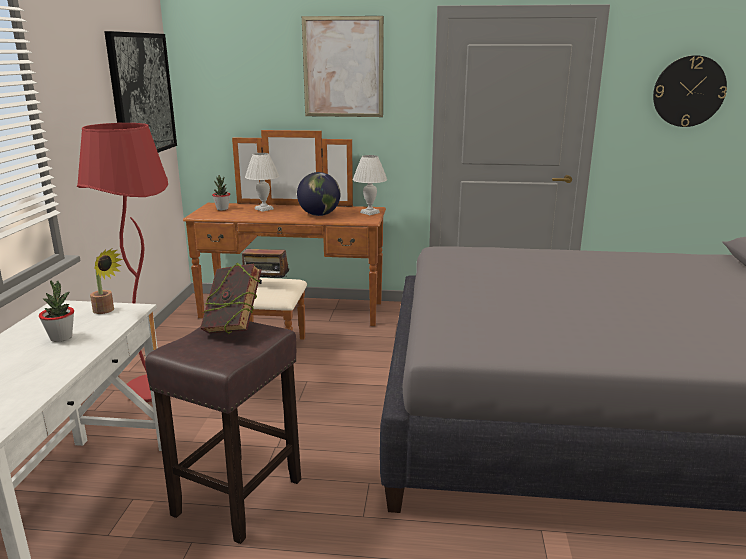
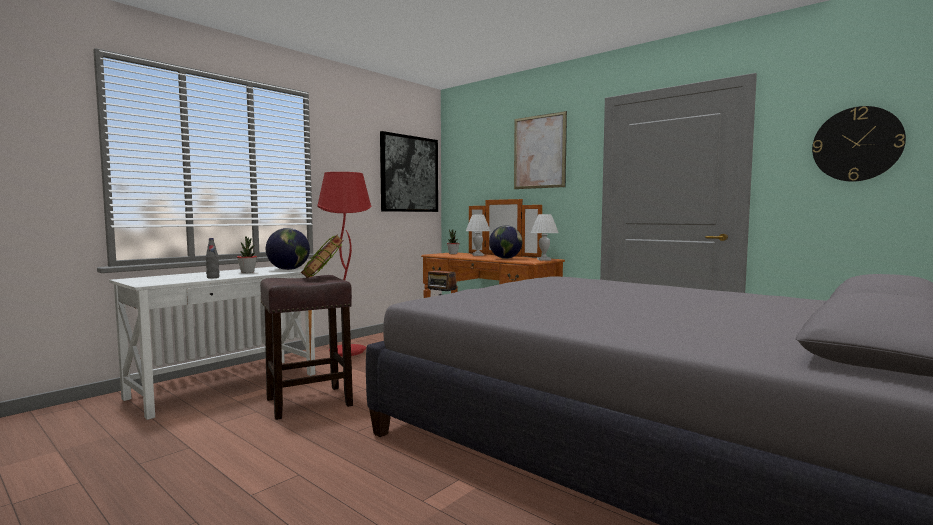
camera: 35 degrees right, 15 degrees down
(50, 373) = (213, 277): none -> grey bottle
(106, 310) = (289, 269): potted plant -> globe

